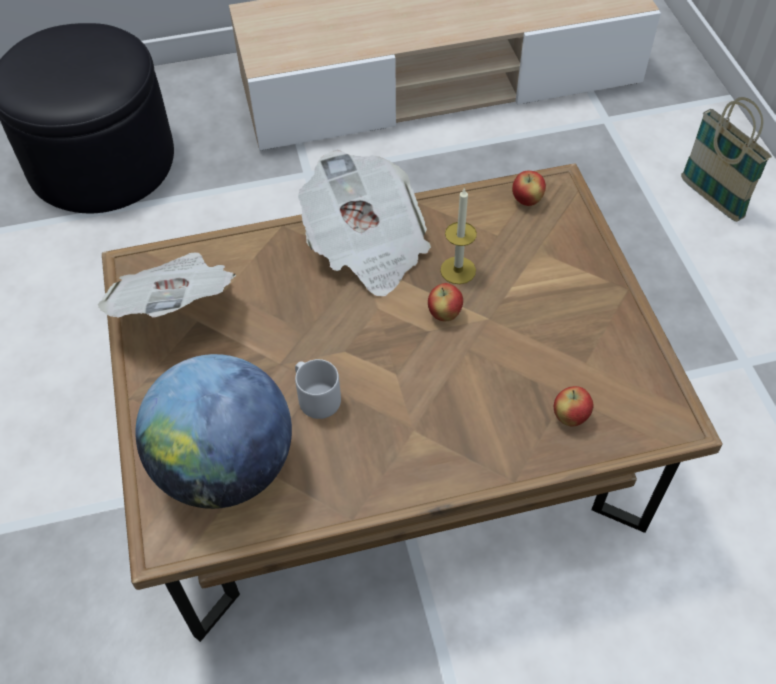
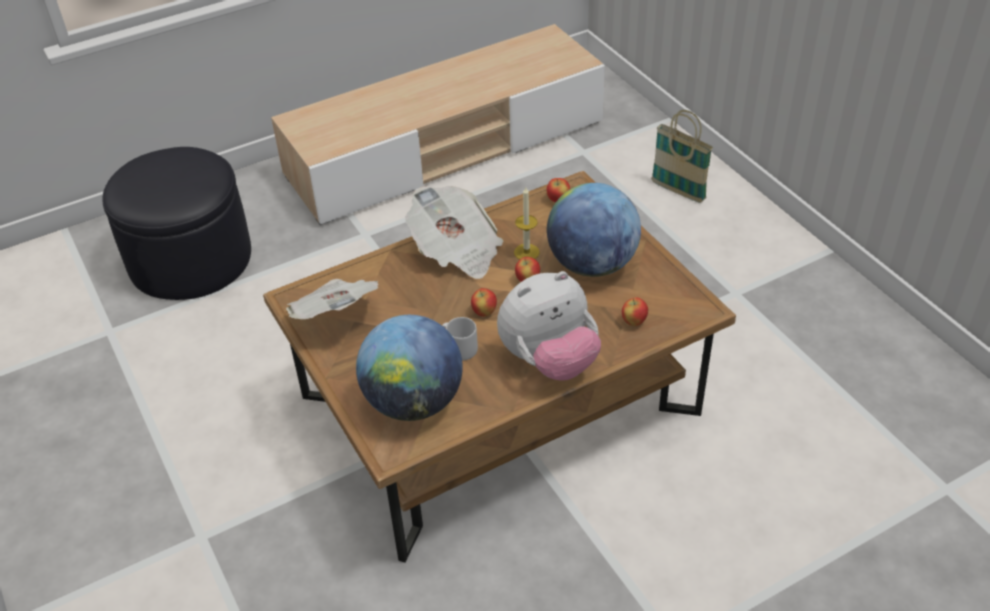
camera: 15 degrees left, 10 degrees down
(369, 350) = (484, 312): none -> apple
(431, 450) = (549, 360): none -> plush toy
(540, 310) = (592, 264): none -> globe

